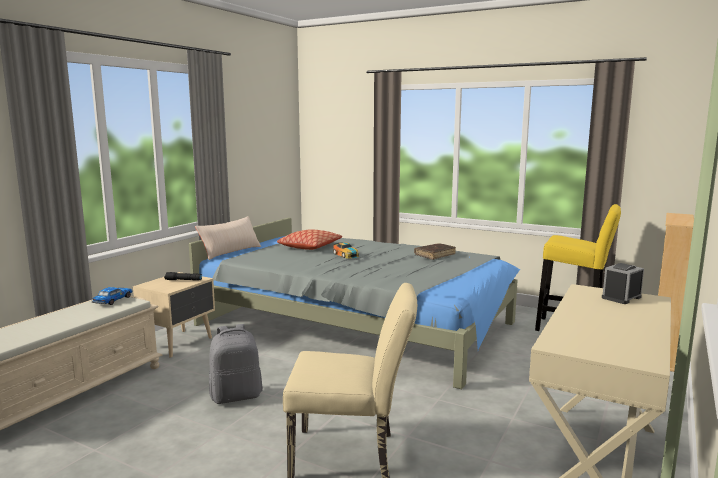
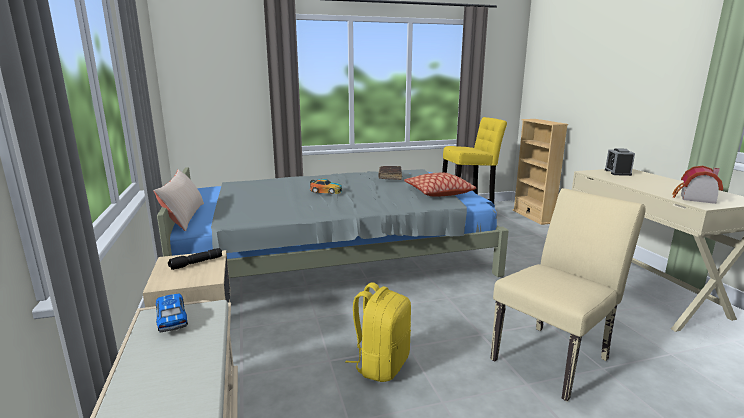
camera: 45 degrees left, 5 degrees up
(236, 396) = (381, 365): grey backpack -> yellow backpack
(310, 247) = (265, 192): pillow -> pillow (438, 193)
(579, 339) = (694, 198): none -> toy house

